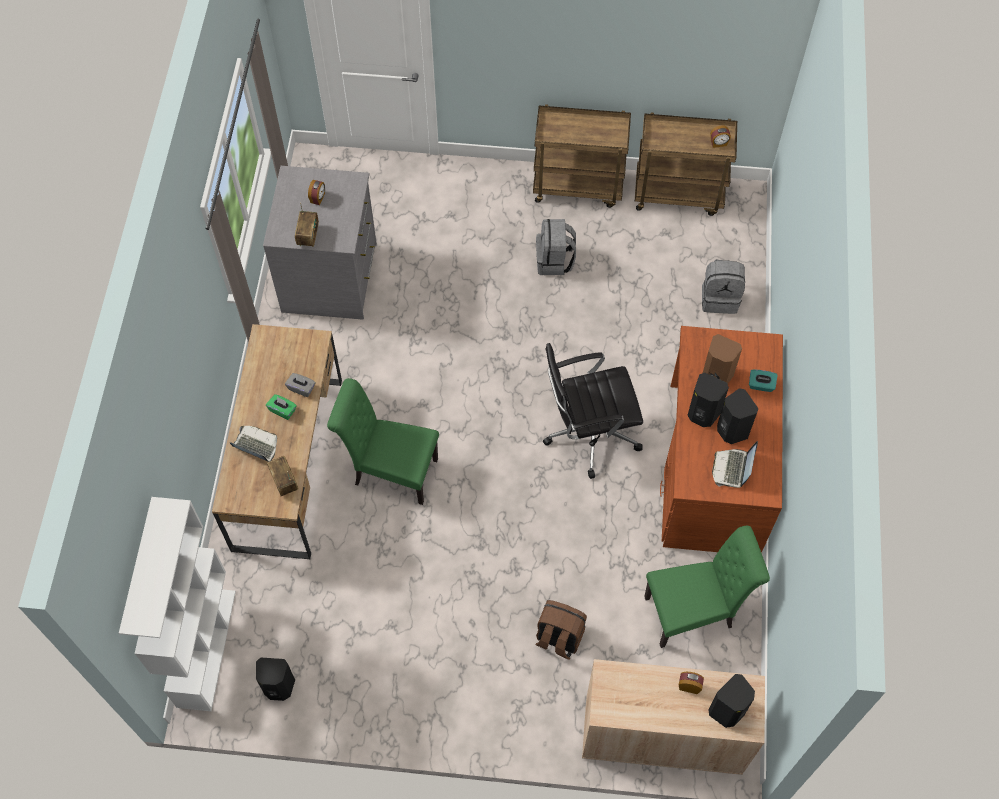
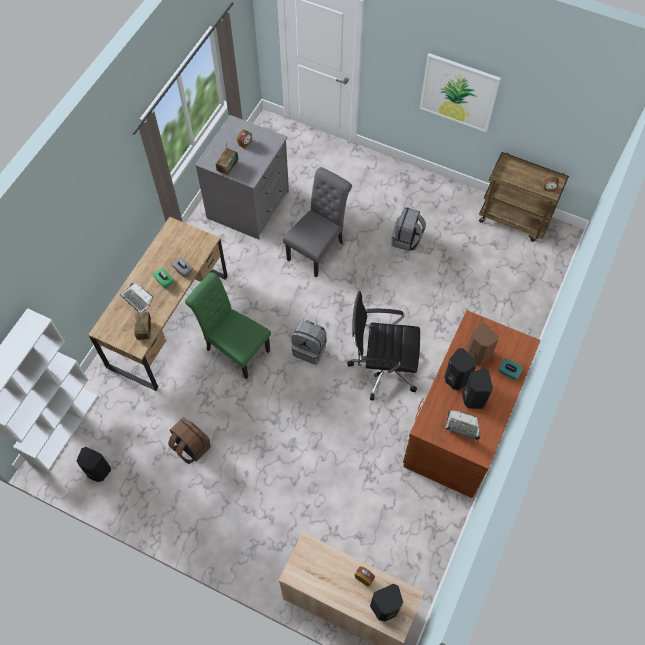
camera: 20 degrees right, 0 degrees up
(446, 307) = (318, 249): none -> grey chair
(558, 637) = (302, 506): brown backpack -> brown backpack (190, 447)
(574, 54) = (459, 92): none -> picture
(578, 186) = (444, 193): brown cart -> none
(694, 612) = (407, 522): green chair -> none
(720, 298) = (515, 302): grey backpack -> grey backpack (310, 349)
(732, 469) = (462, 427): laptop -> laptop turned 75 degrees clockwise

